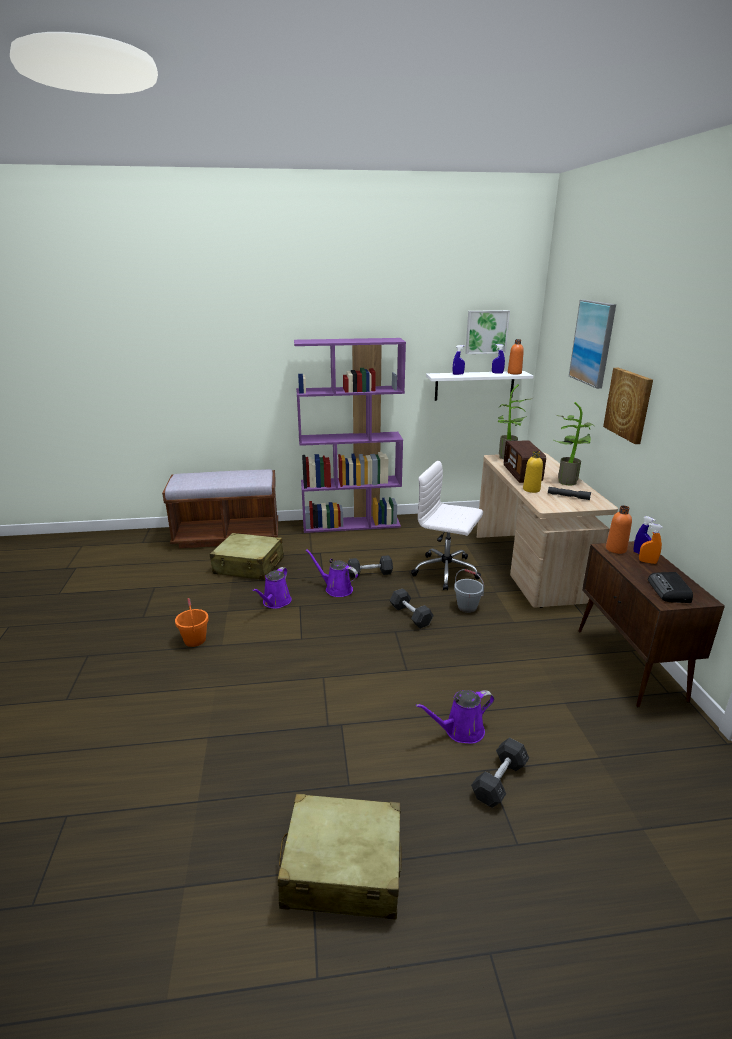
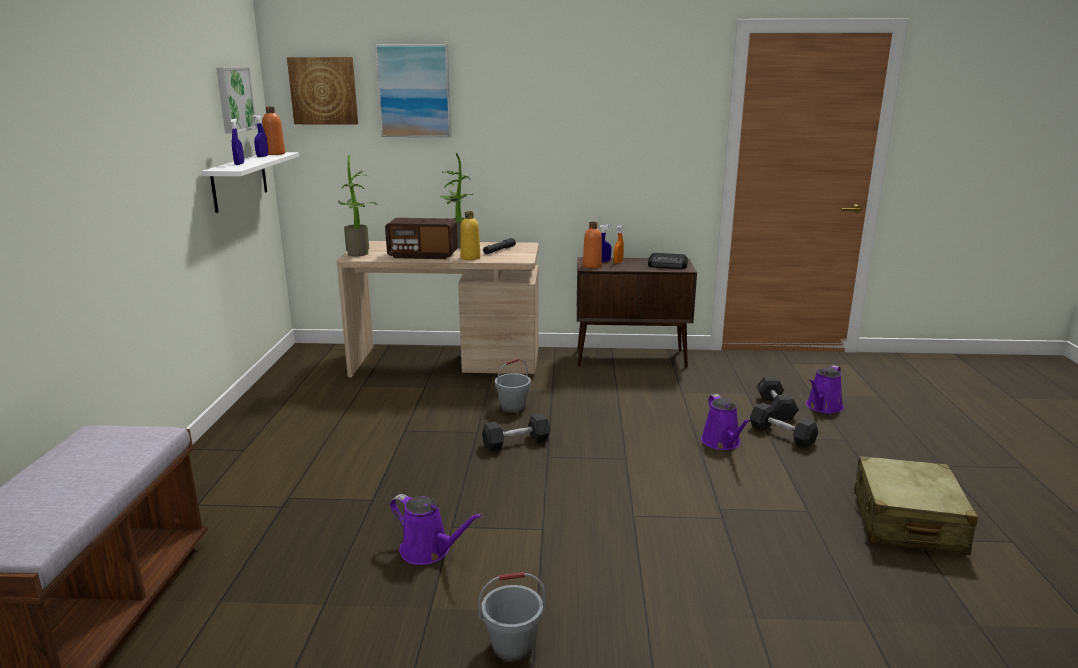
camera: 80 degrees left, 5 degrees down
(195, 640) = (513, 646): orange bucket -> grey bucket
(249, 566) = (273, 581): beige suitcase -> none
(336, 589) = (420, 490): purple watering can -> purple watering can (823, 407)
(351, 524) = (208, 460): purple bookcase -> none
(370, 573) = (392, 459): grey dumbbell -> grey dumbbell (775, 408)
(447, 571) = (425, 407): white office chair -> none
(629, 404) = (508, 141): picture -> picture (324, 91)

